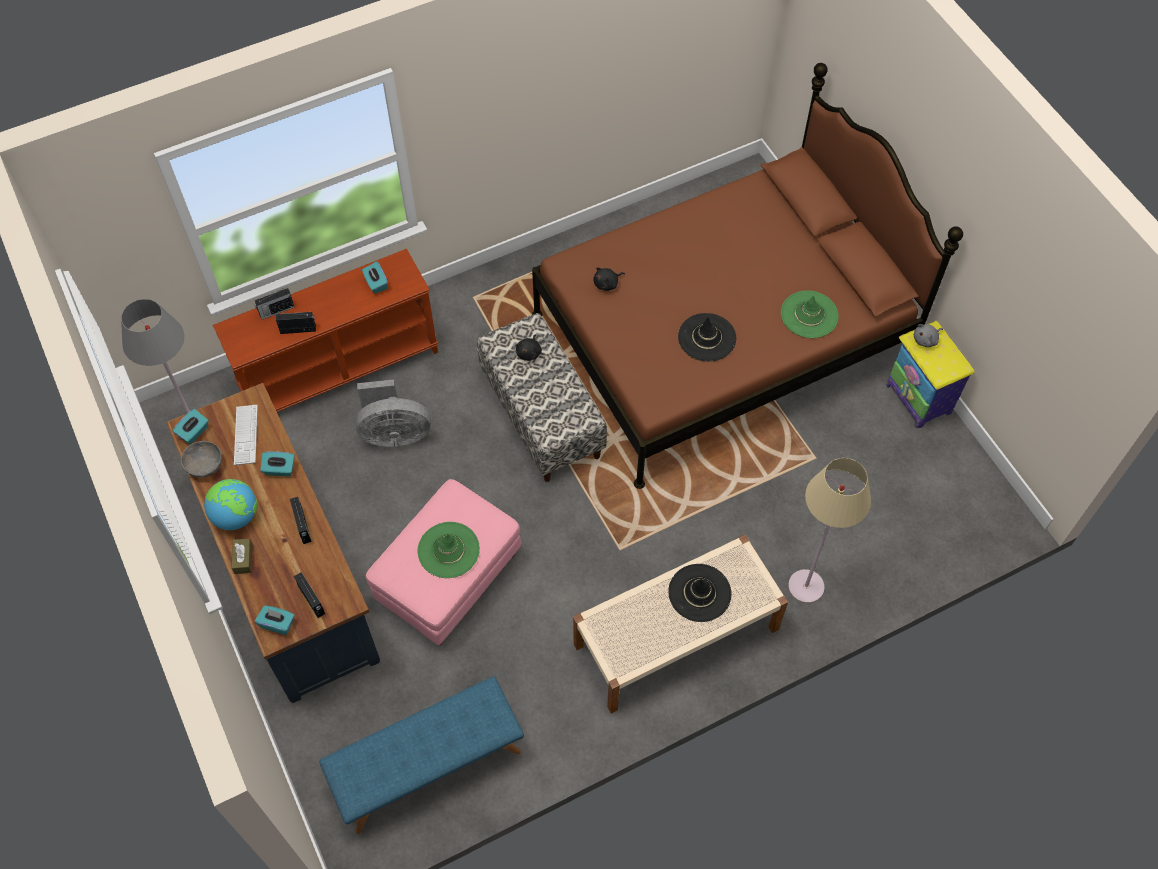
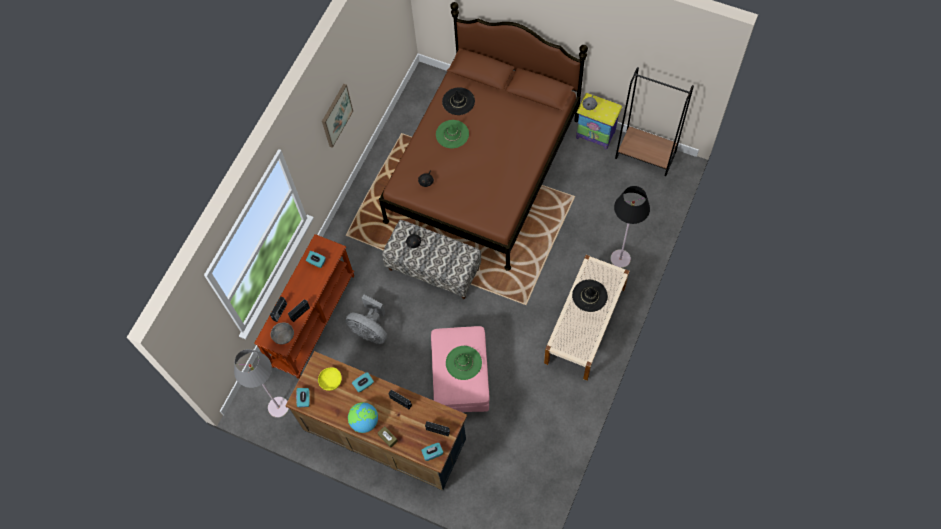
camera: 35 degrees left, 5 degrees up
(205, 465) = (325, 410): grey bowl -> grey bowl (283, 336)
(246, 435) = (331, 381): keyboard -> yellow bowl
(394, 433) = (370, 330): grey fan -> grey fan turned 75 degrees clockwise
(428, 767) = (530, 468): blue bench -> none
(540, 106) = (336, 115): none -> picture
(707, 338) = (496, 175): black hat -> black hat (458, 101)
(806, 587) = (620, 259): beige floor lamp -> black floor lamp
(809, 315) = (531, 130): green hat -> green hat (452, 134)
(968, 475) = (645, 155): none -> clothes rack

